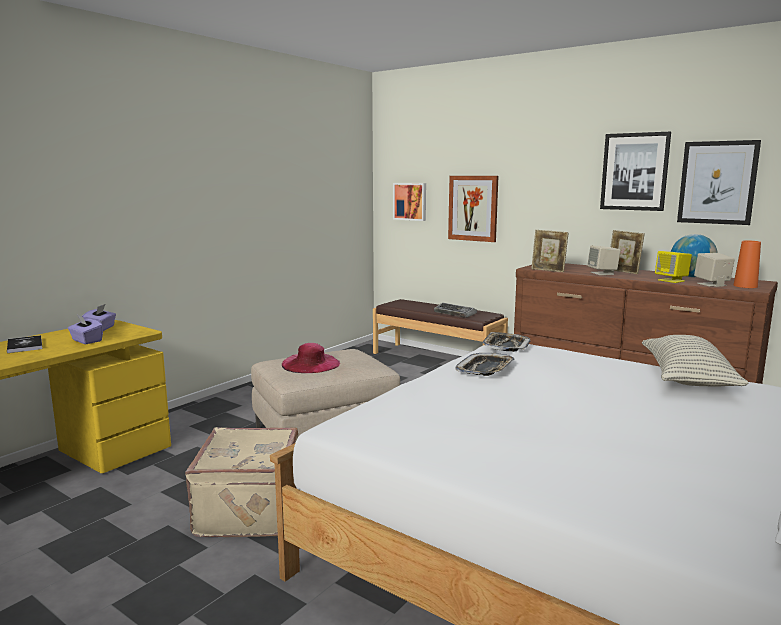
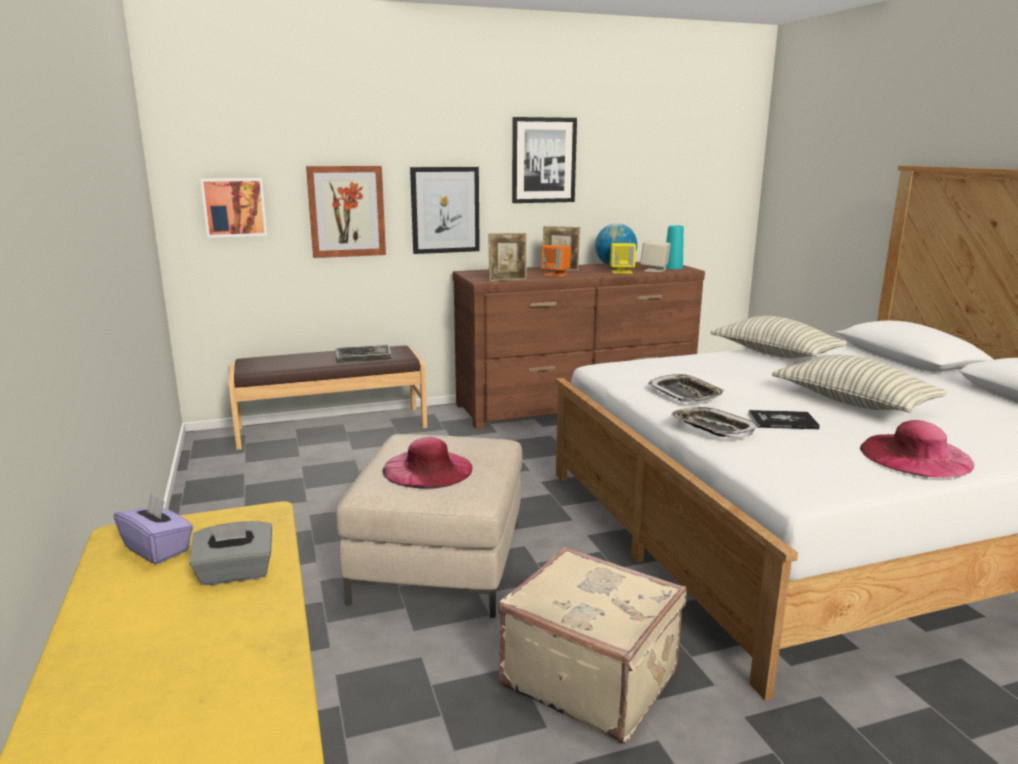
camera: 55 degrees left, 5 degrees up
(25, 345) = (145, 648): book -> book (782, 421)
(86, 341) = (235, 573): purple tissue box -> grey tissue box
(477, 455) = (915, 456): none -> pink hat
(506, 346) = (626, 369): tray -> tray (713, 428)
(590, 420) = (853, 403): none -> pillow
(602, 273) = (556, 274): beige speaker -> orange speaker
(717, 182) = (617, 171): picture -> picture (445, 210)
(745, 286) = (673, 267): orange vase -> turquoise vase

